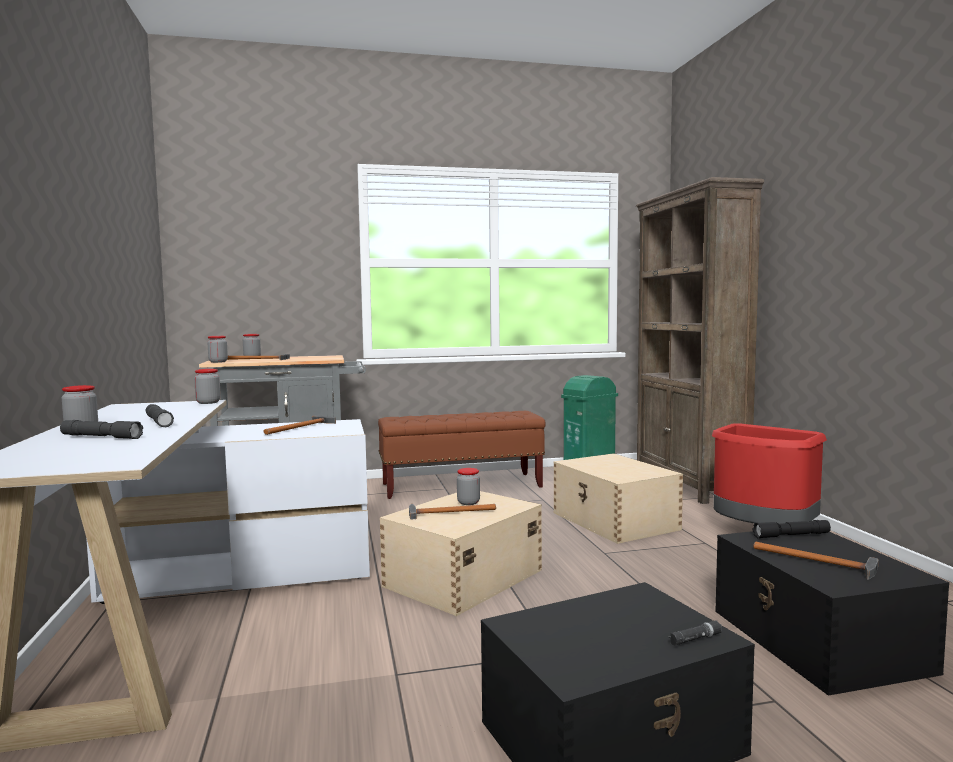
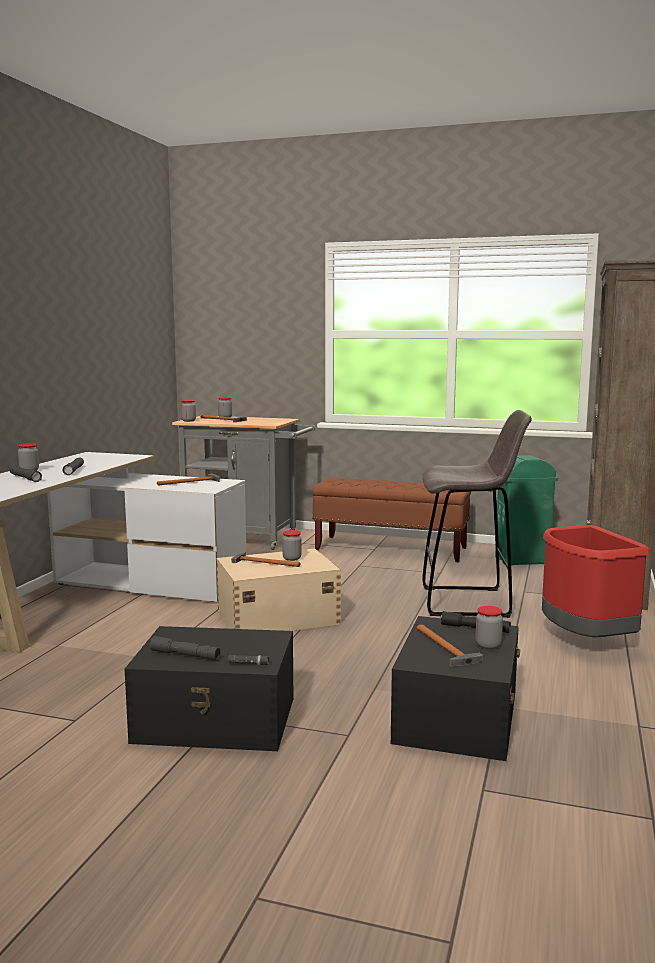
camera: 30 degrees right, 5 degrees up
(208, 402) = (136, 457): jar -> jar (488, 645)
(600, 652) = (185, 655): none -> grey flashlight
(615, 521) = (468, 602): beige storage box -> grey stool

